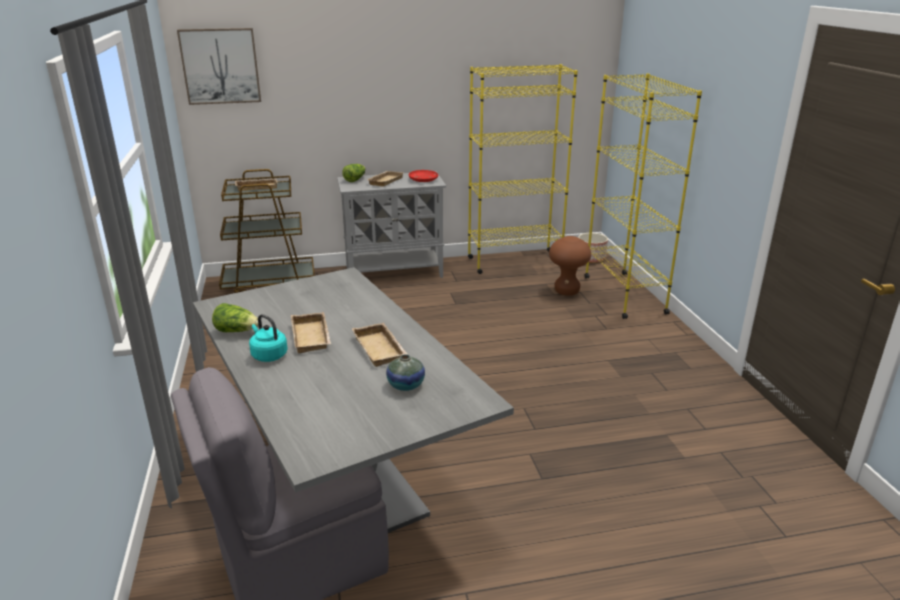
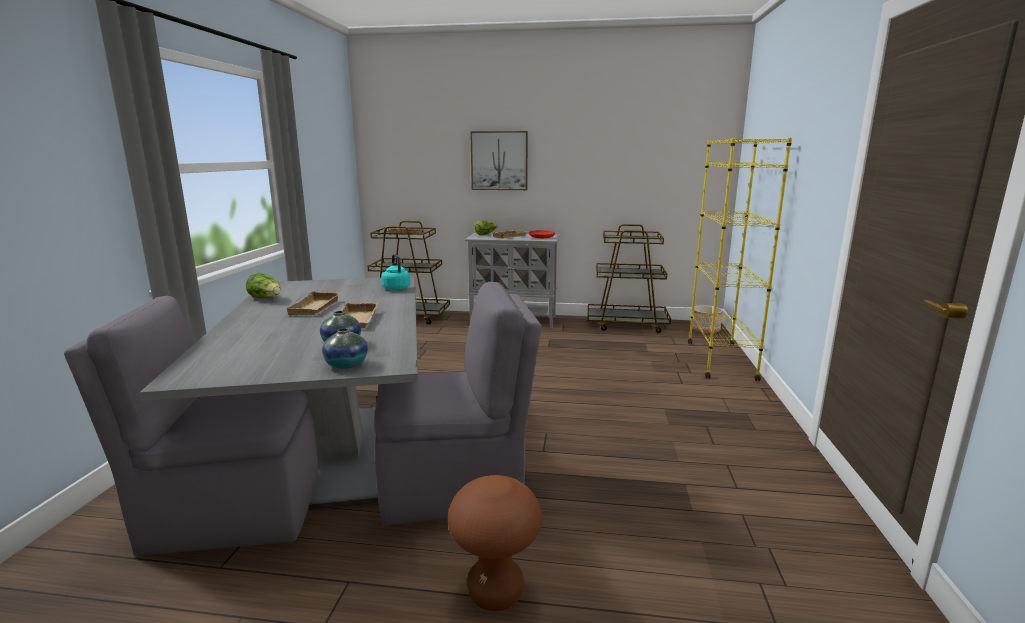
camera: 20 degrees right, 10 degrees down
(220, 66) = (390, 136): picture -> picture (499, 161)
(268, 355) = (265, 313): turquoise kettle -> turquoise kettle (396, 288)
(443, 411) = (346, 365): none -> vase
(486, 484) = (455, 487): none -> grey chair
(514, 262) = (627, 324): yellow bookcase -> brown cart
(566, 291) = (661, 350): brown stool -> brown stool (495, 593)

